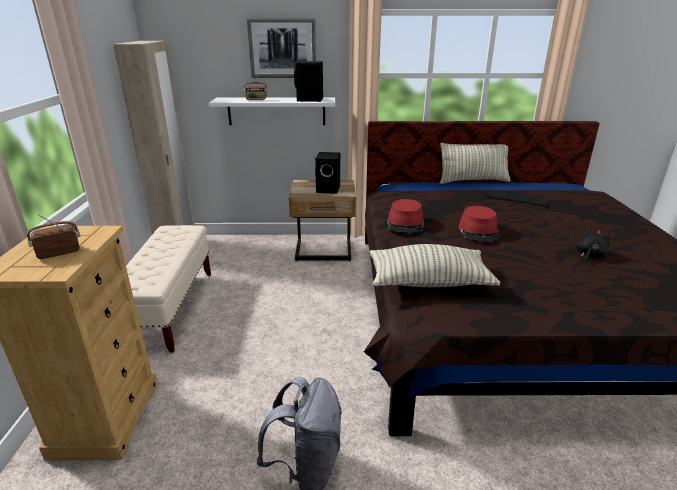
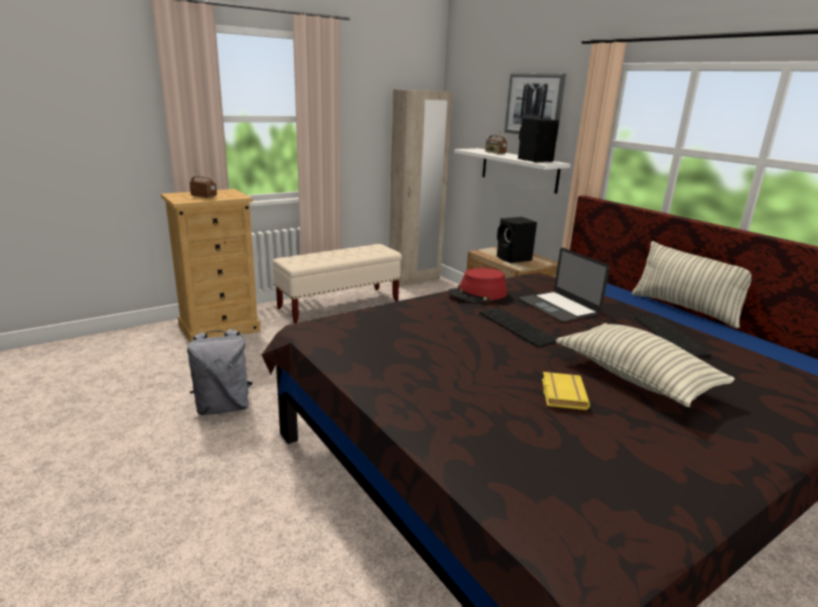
camera: 55 degrees right, 5 degrees down
(429, 282) = (369, 320): pillow -> pillow (635, 378)
(451, 208) = (558, 306): none -> laptop
(479, 232) = (518, 326): red hat -> keyboard
(589, 255) = (561, 394): black plush toy -> yellow book

